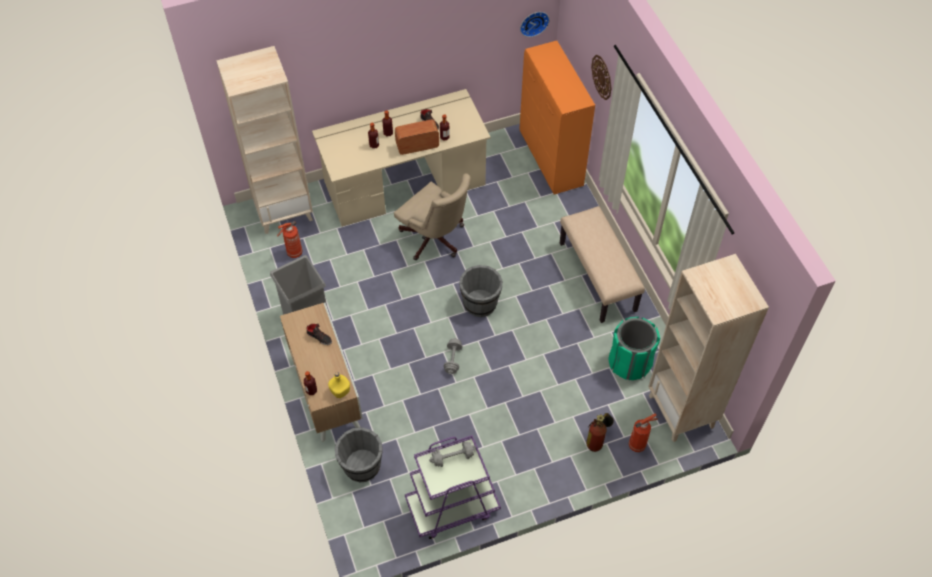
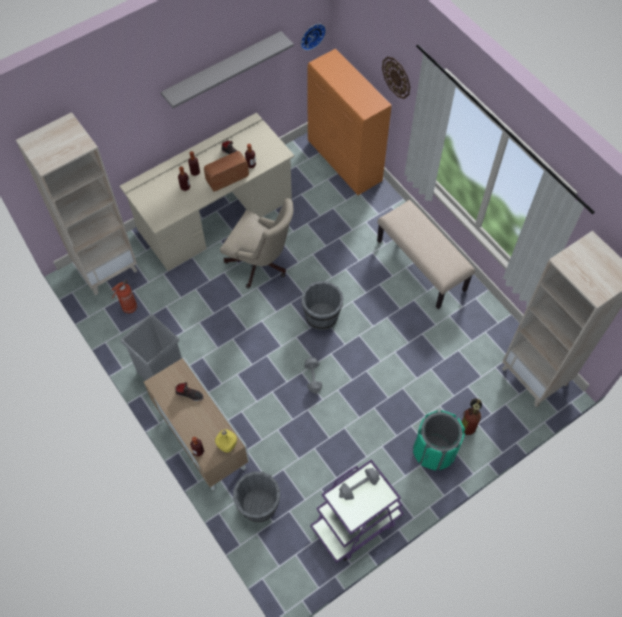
camera: 15 degrees left, 5 degrees up
(434, 38) = (223, 70): none -> grey shelf
(630, 363) = (475, 341): green trash can -> green trash can (434, 450)
(638, 444) = (506, 418): fire extinguisher -> none

